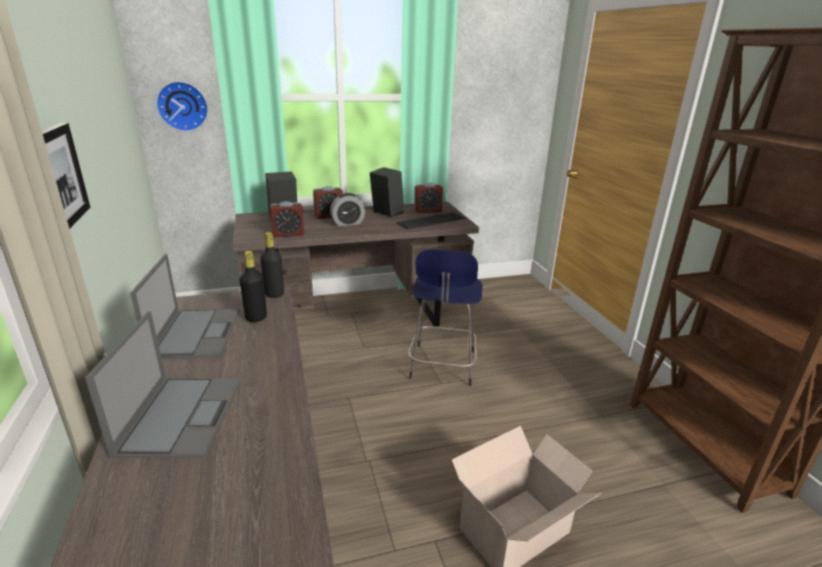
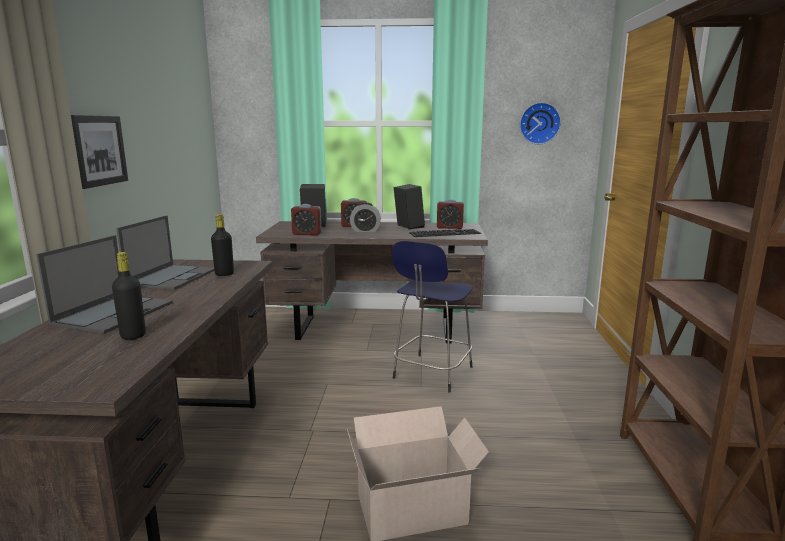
camera: 20 degrees right, 10 degrees down
(183, 106) = (249, 130): wall clock -> wall clock (539, 123)
(274, 294) = (253, 263): black bottle -> black bottle (133, 335)

